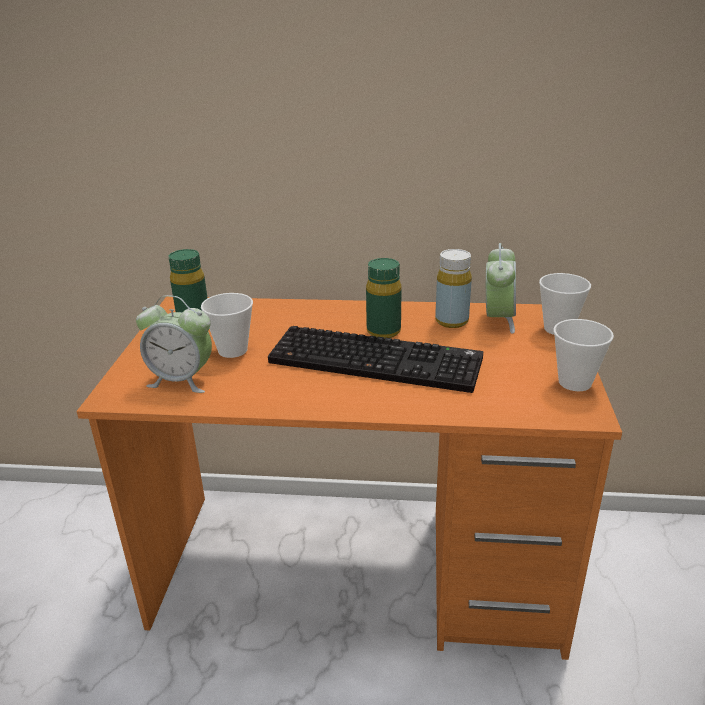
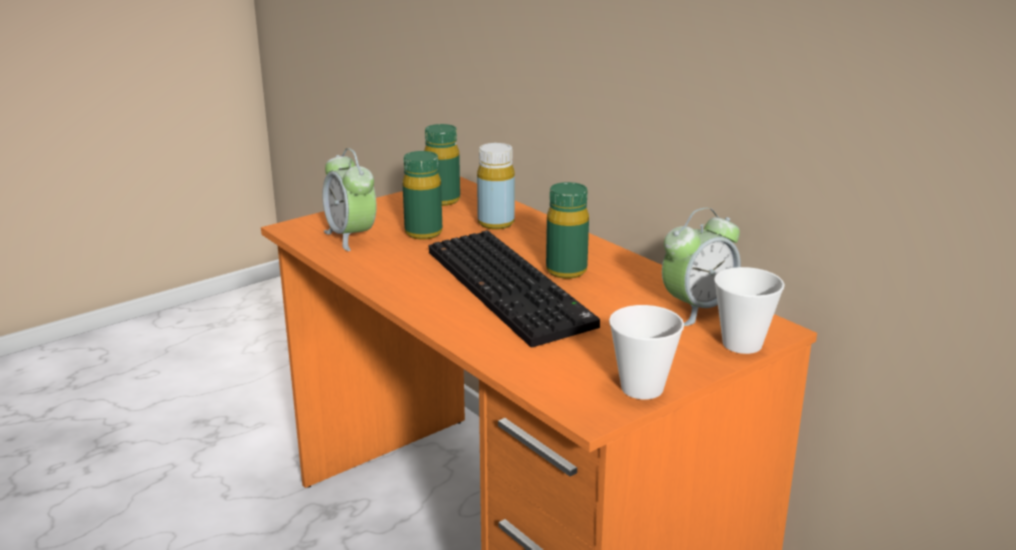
camera: 45 degrees right, 5 degrees down
(232, 350) = (423, 233): cup -> green bottle
(451, 321) = (648, 290): yellow bottle -> yellow bottle (496, 223)

